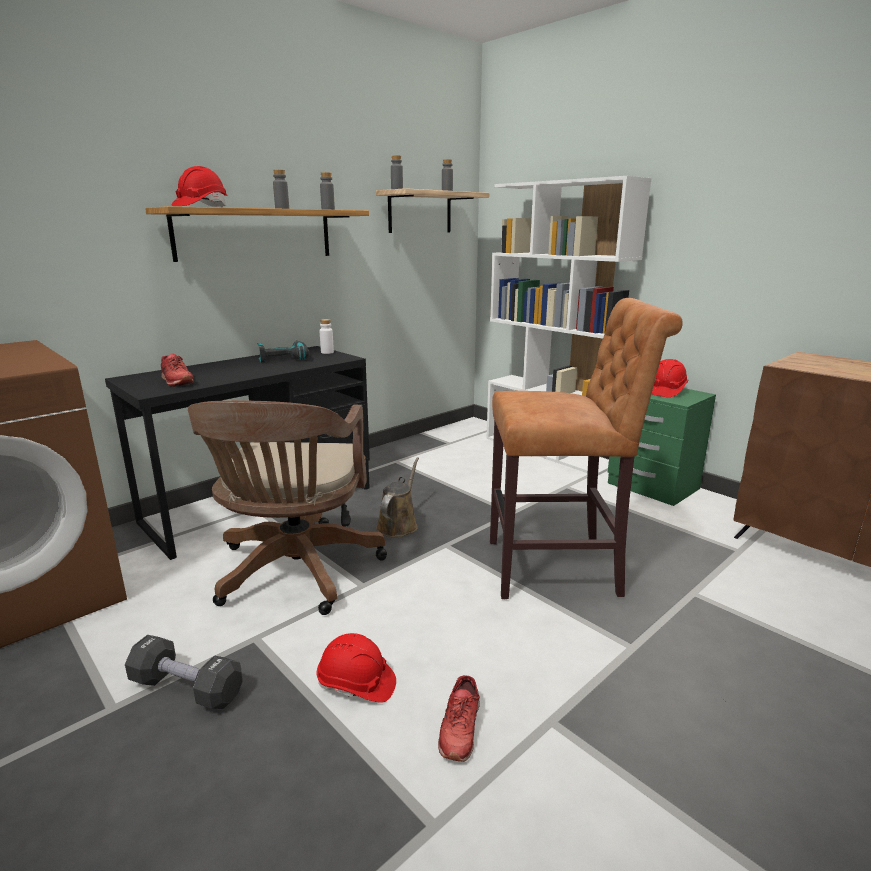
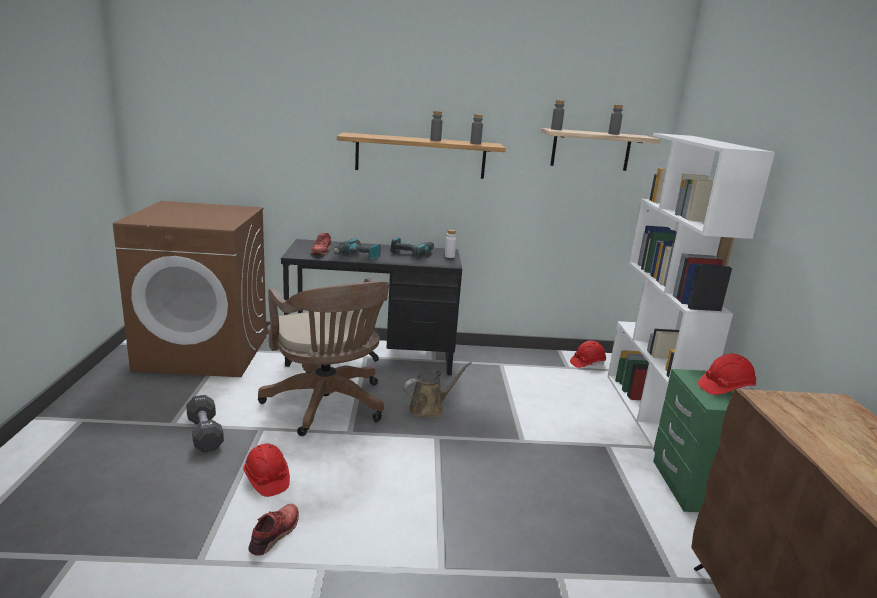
camera: 40 degrees right, 0 degrees up
(201, 207) = (372, 135): red hard hat -> red hard hat (587, 363)
(233, 374) = (357, 256): none -> power drill
(295, 573) = (328, 406): brown office chair -> brown office chair turned 75 degrees counterclockwise
(459, 728) = (275, 533): red shoe -> red shoe turned 150 degrees clockwise
(560, 568) = (487, 496): brown stool -> none

